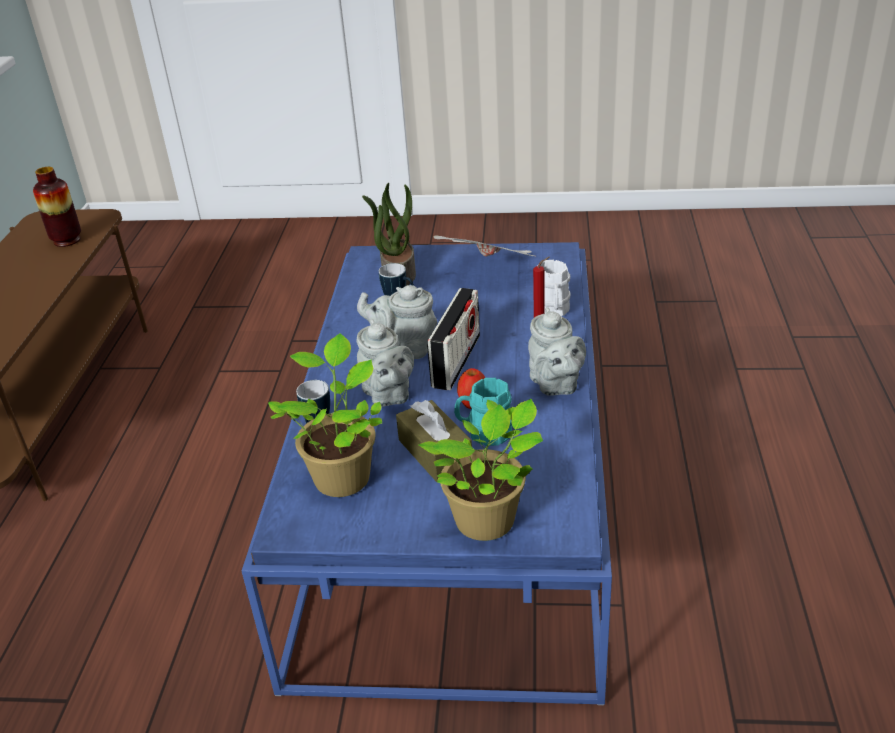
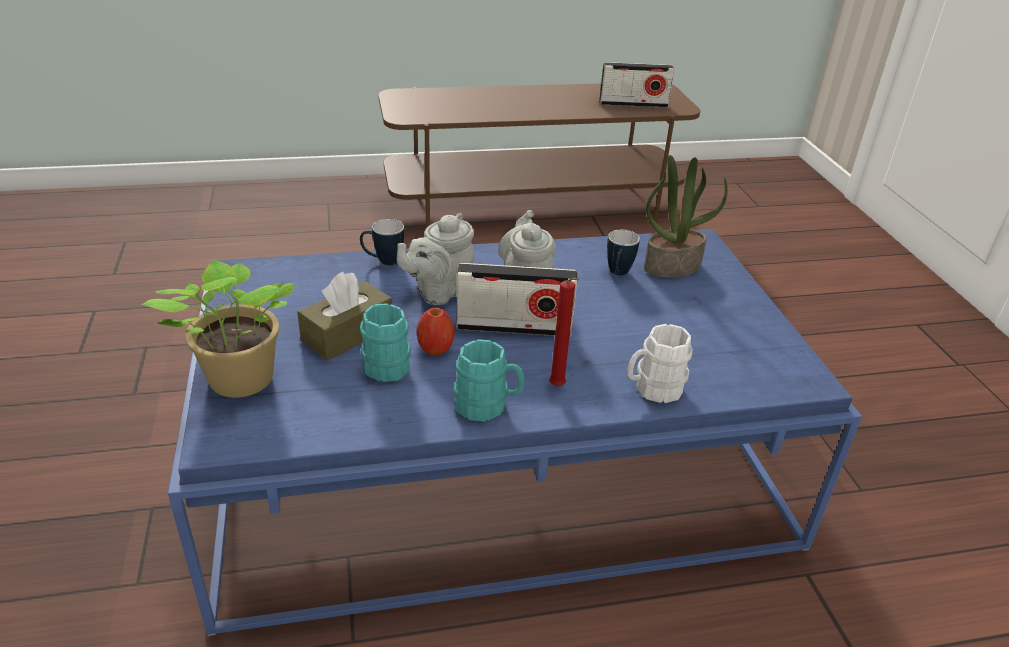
camera: 70 degrees right, 0 degrees up
(67, 240) = (633, 104): vase -> radio
(342, 476) = (309, 286): potted plant -> none
(490, 271) = (720, 328): newspaper -> none
(555, 385) = (488, 406): grey teapot -> turquoise mug

